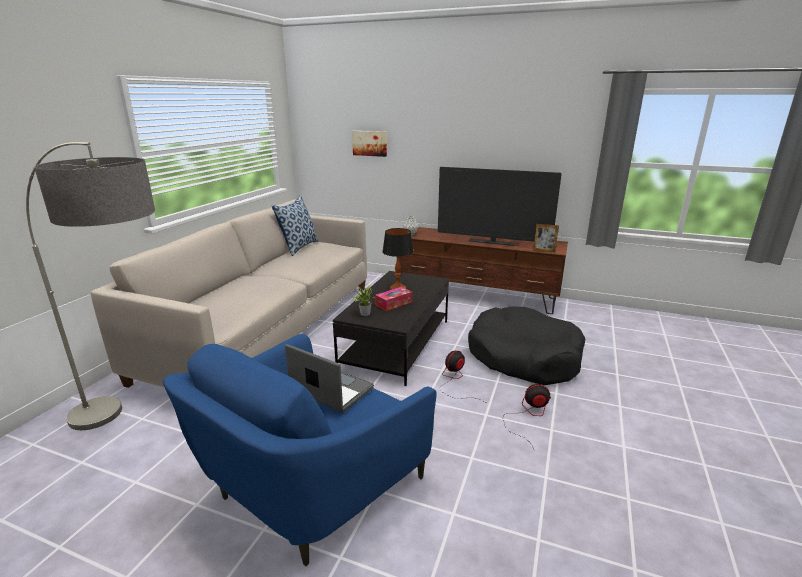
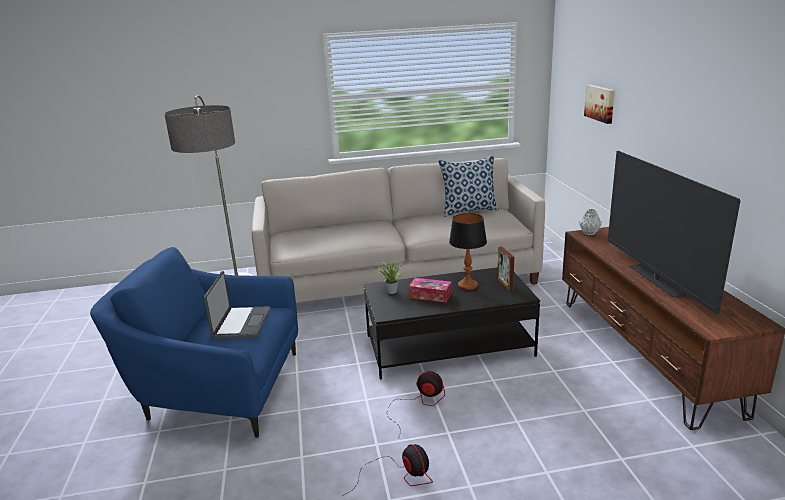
camera: 60 degrees right, 0 degrees up
(523, 357) = (526, 437): black dog bed -> none
(544, 251) = (692, 321): picture frame -> picture frame (505, 284)

